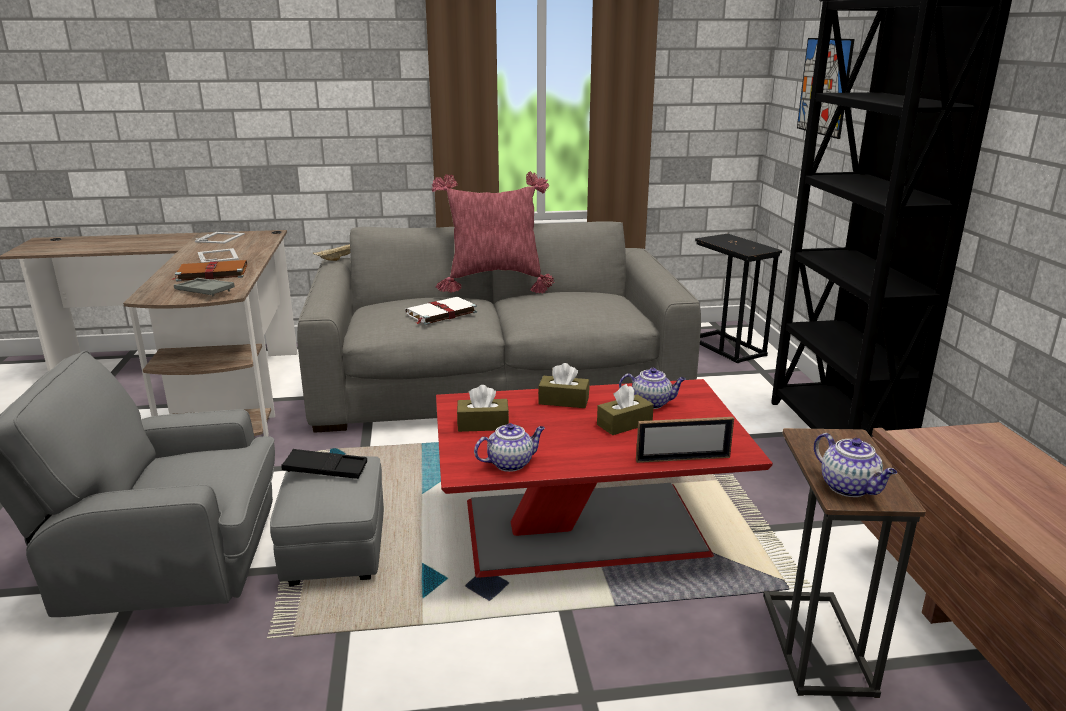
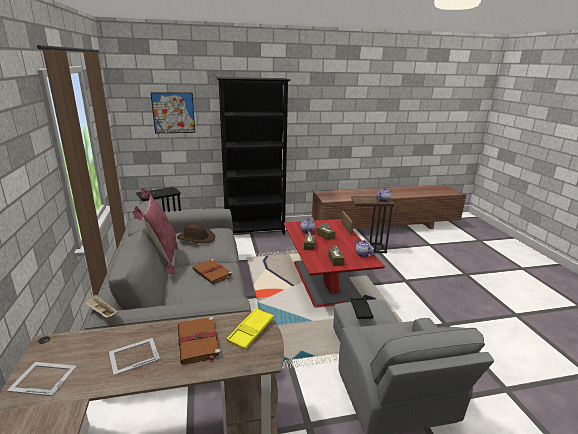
camera: 95 degrees left, 0 degrees up
(204, 291) = (251, 331): grey tray -> yellow tray
(440, 313) = (213, 273): white book -> brown book
(574, 298) = (196, 238): none -> brown hat

